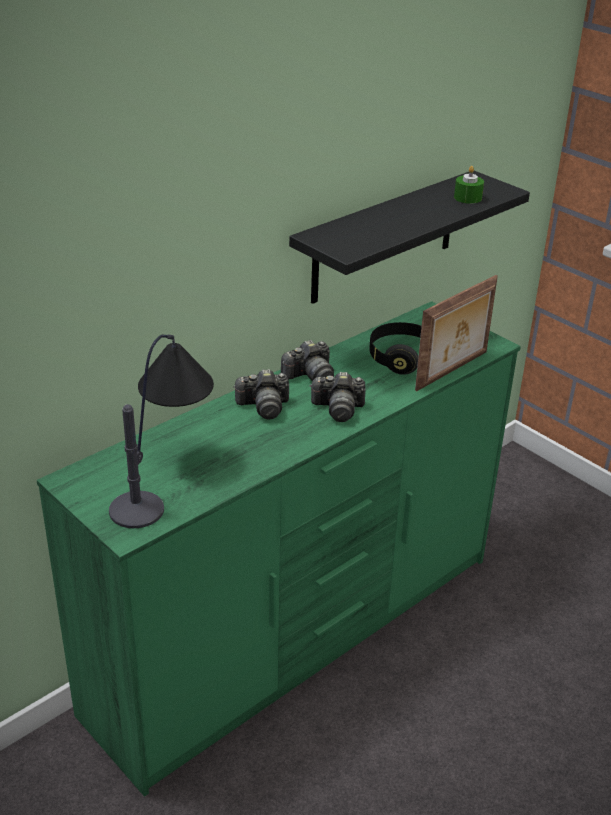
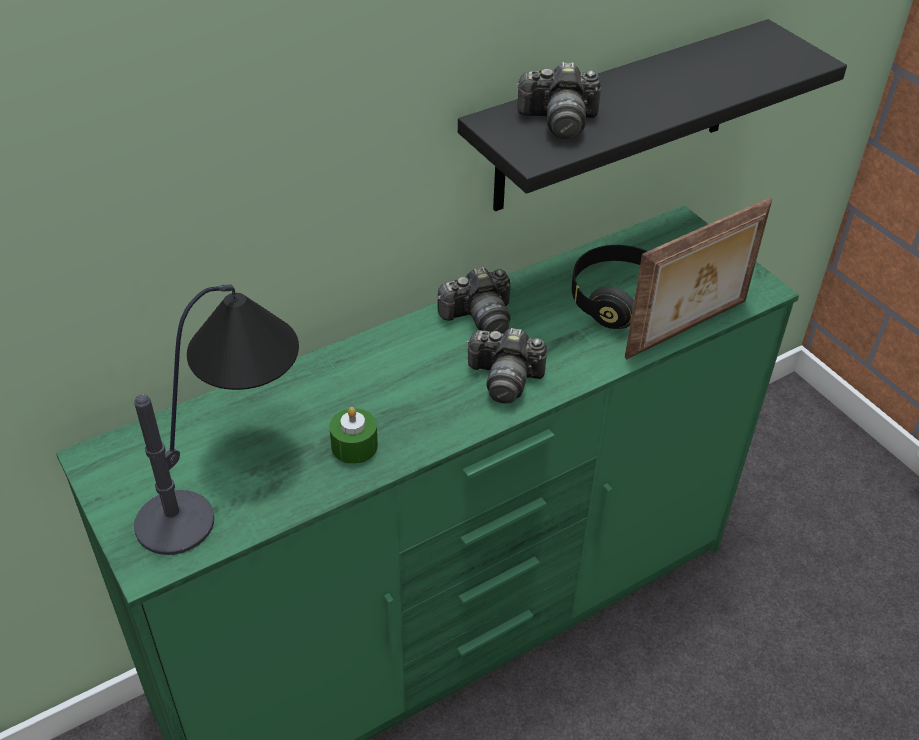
camera: 10 degrees right, 10 degrees up
(263, 407) = (400, 363): camera -> camera (558, 121)
(467, 198) = (747, 69): green candle -> green candle (354, 446)

